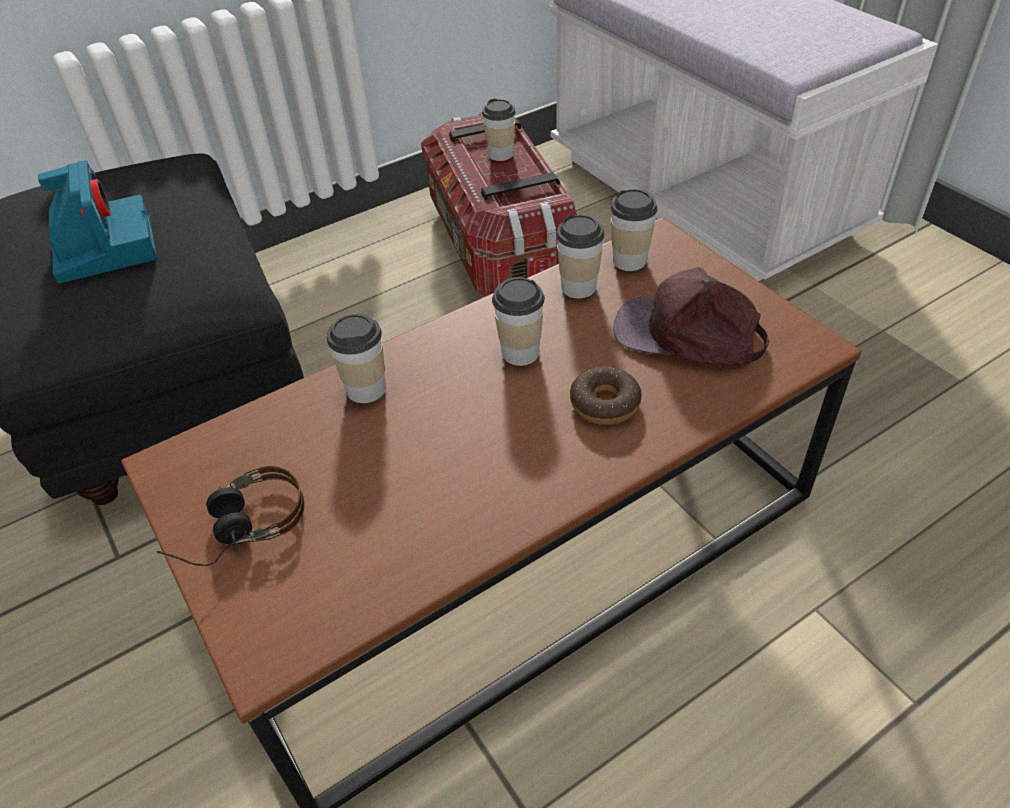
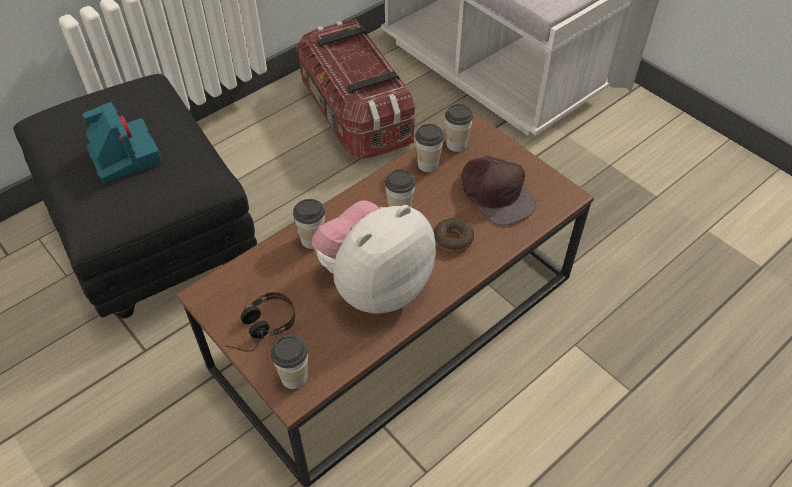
camera: 10 degrees left, 5 degrees up
(455, 469) = (375, 285): none -> plush toy
(501, 154) = (355, 56): cup -> cup (294, 377)
(688, 335) = (496, 193): brown cap -> brown cap turned 135 degrees counterclockwise

